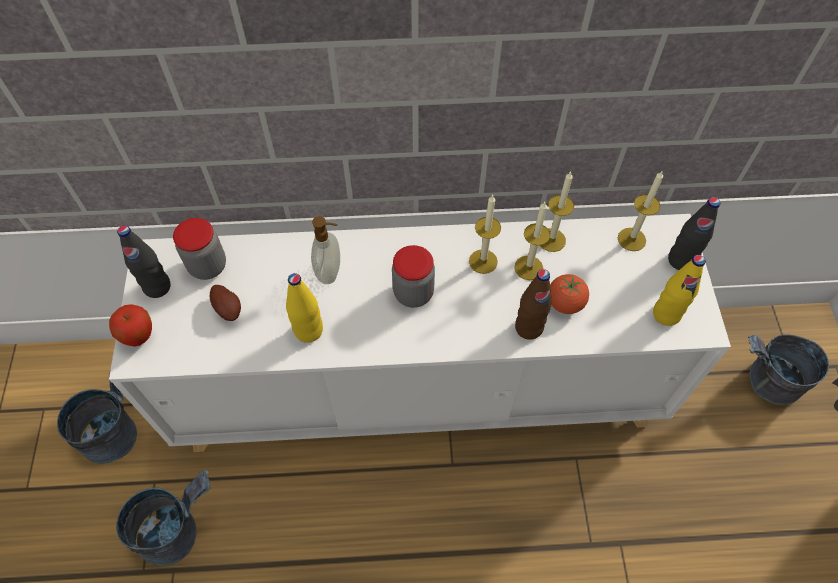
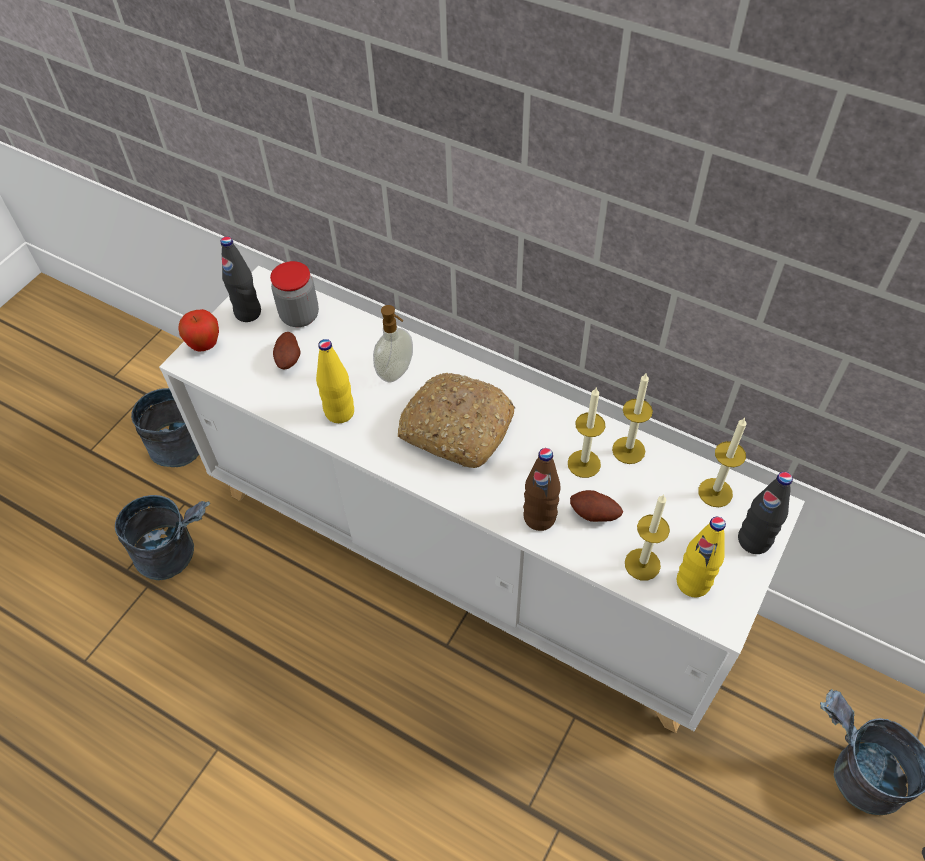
camera: 35 degrees right, 5 degrees down
(413, 293) = (455, 429): jar -> bread
(483, 261) = (543, 435): candle -> candle (642, 564)
(565, 303) = (594, 515): tomato -> potato

